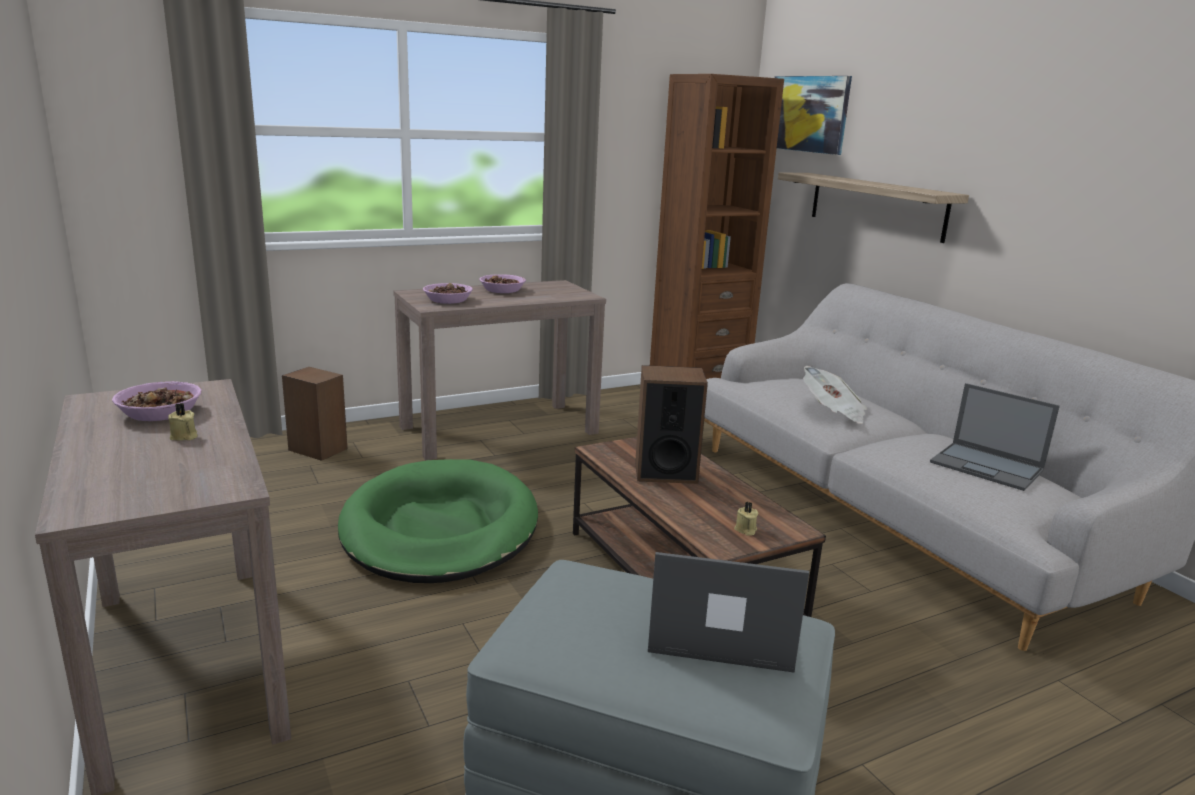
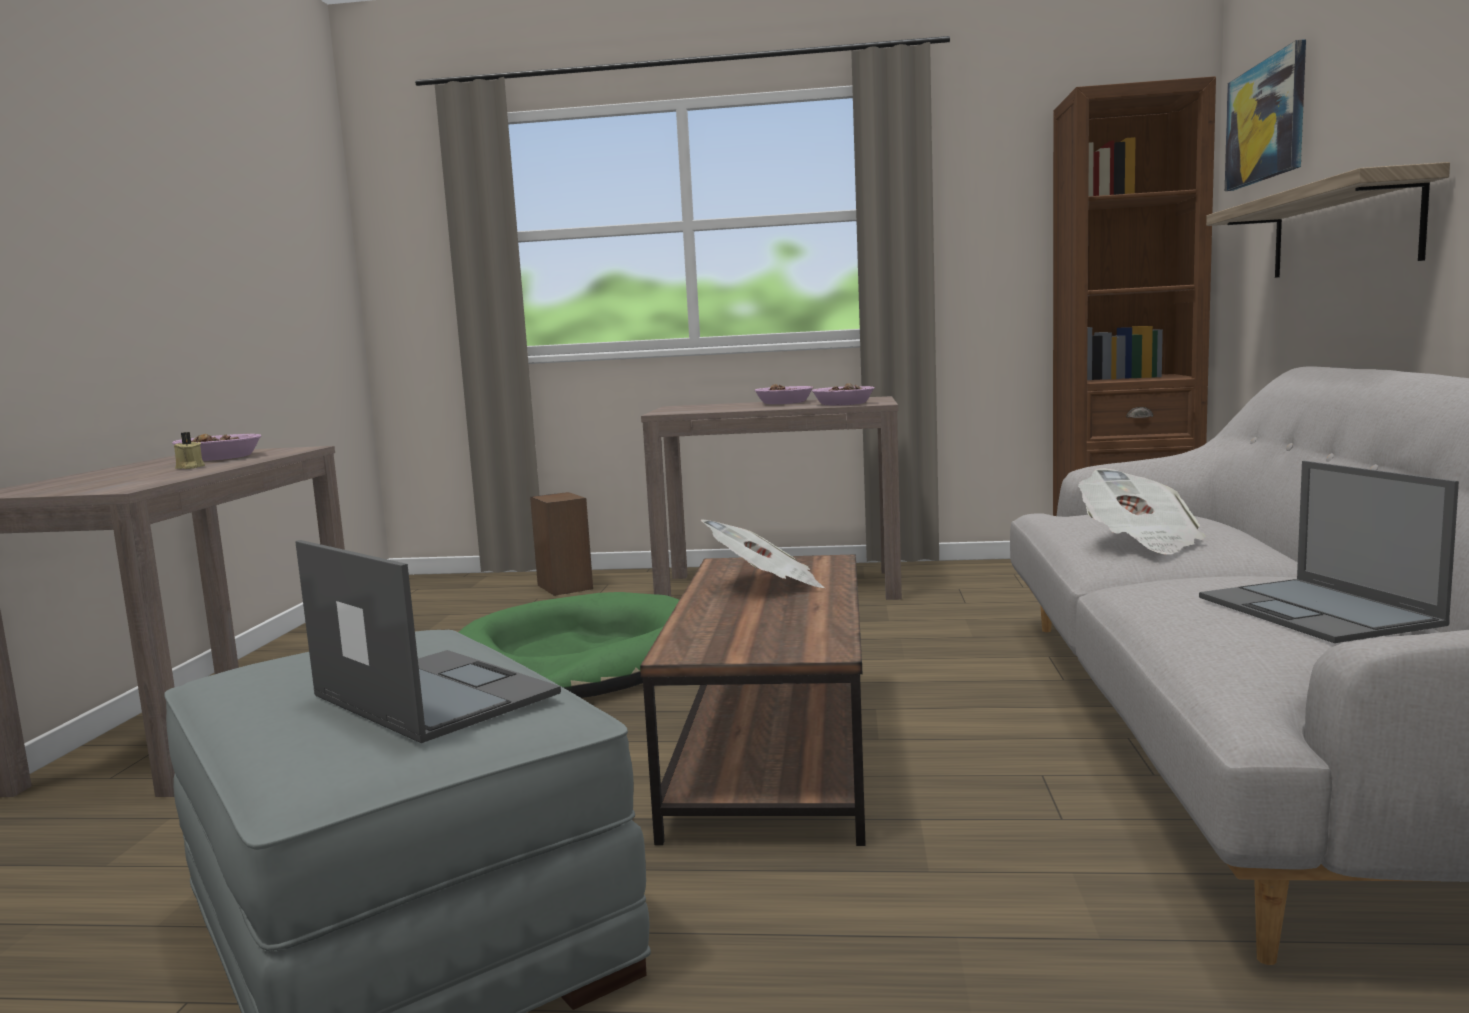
camera: 35 degrees right, 10 degrees down
(447, 300) = (697, 409): bowl -> bowl (843, 404)
(665, 472) = (766, 585): speaker -> newspaper
(745, 530) = (752, 643): beige candle -> none

